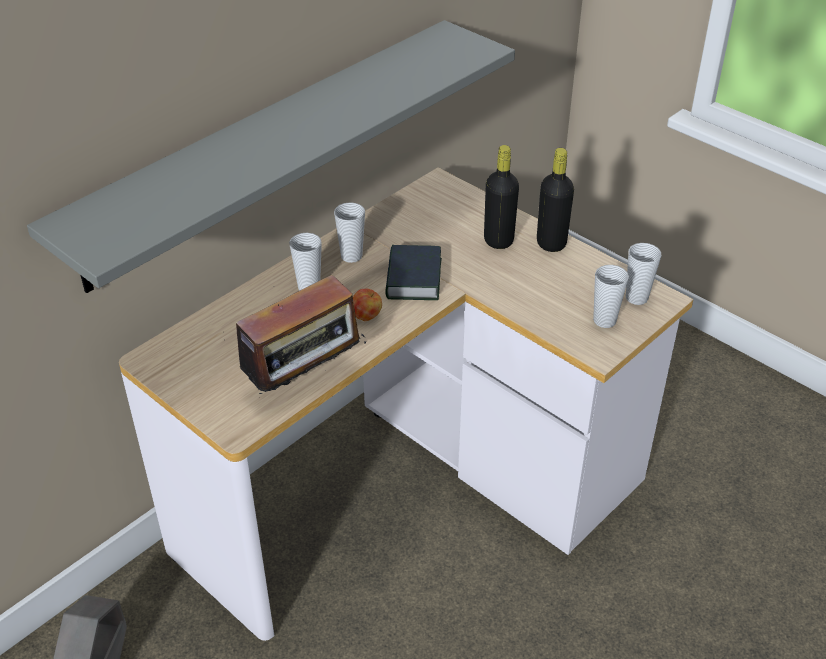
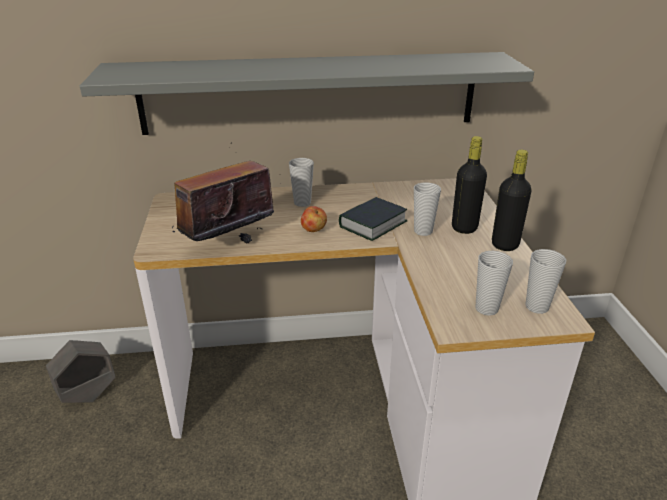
camera: 40 degrees right, 10 degrees down
(305, 380) = (227, 245): radio -> radio turned 135 degrees clockwise
(351, 256) = (351, 198): cup -> cup (423, 231)

